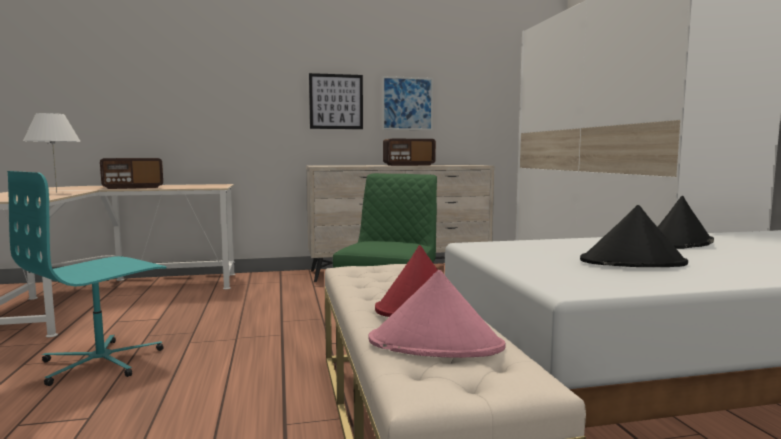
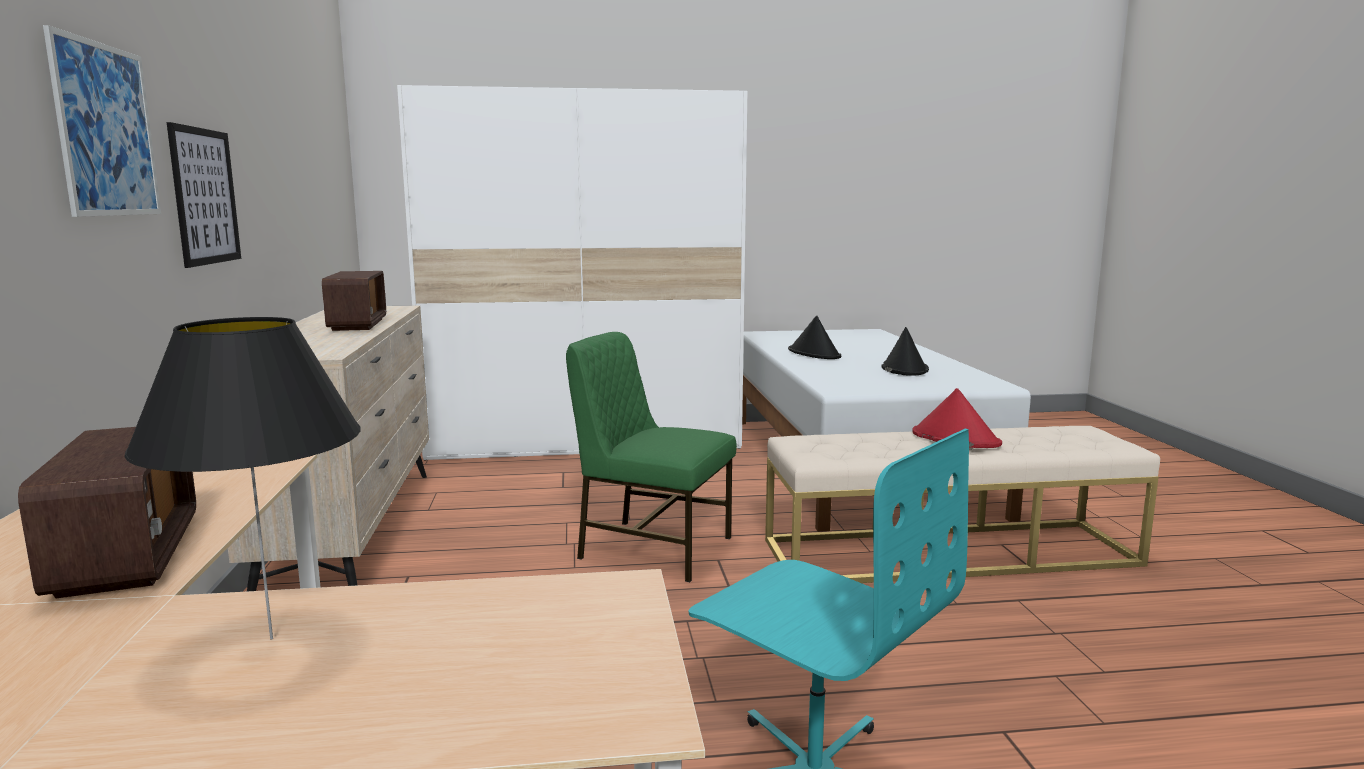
camera: 85 degrees left, 5 degrees up
(57, 192) = (271, 638): white table lamp -> black table lamp
(407, 103) = (268, 198): picture -> picture (106, 130)
(436, 344) = (1047, 439): pink hat -> none

